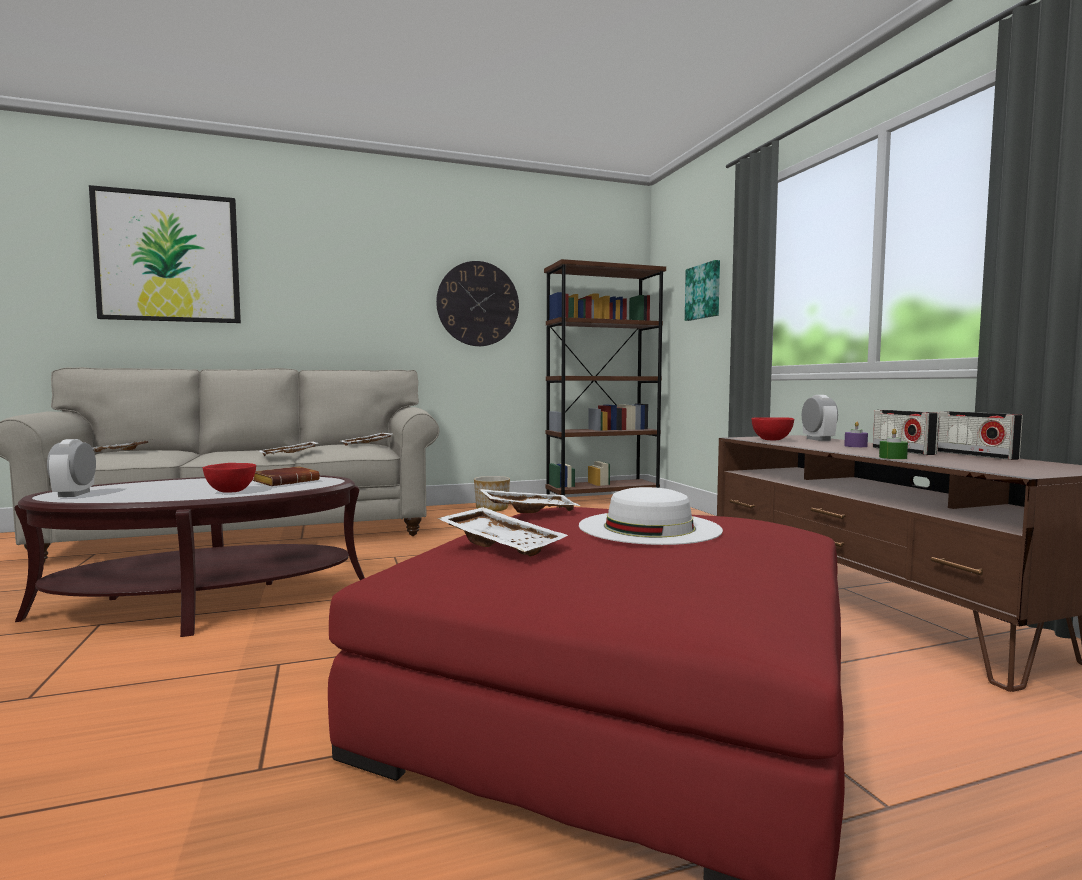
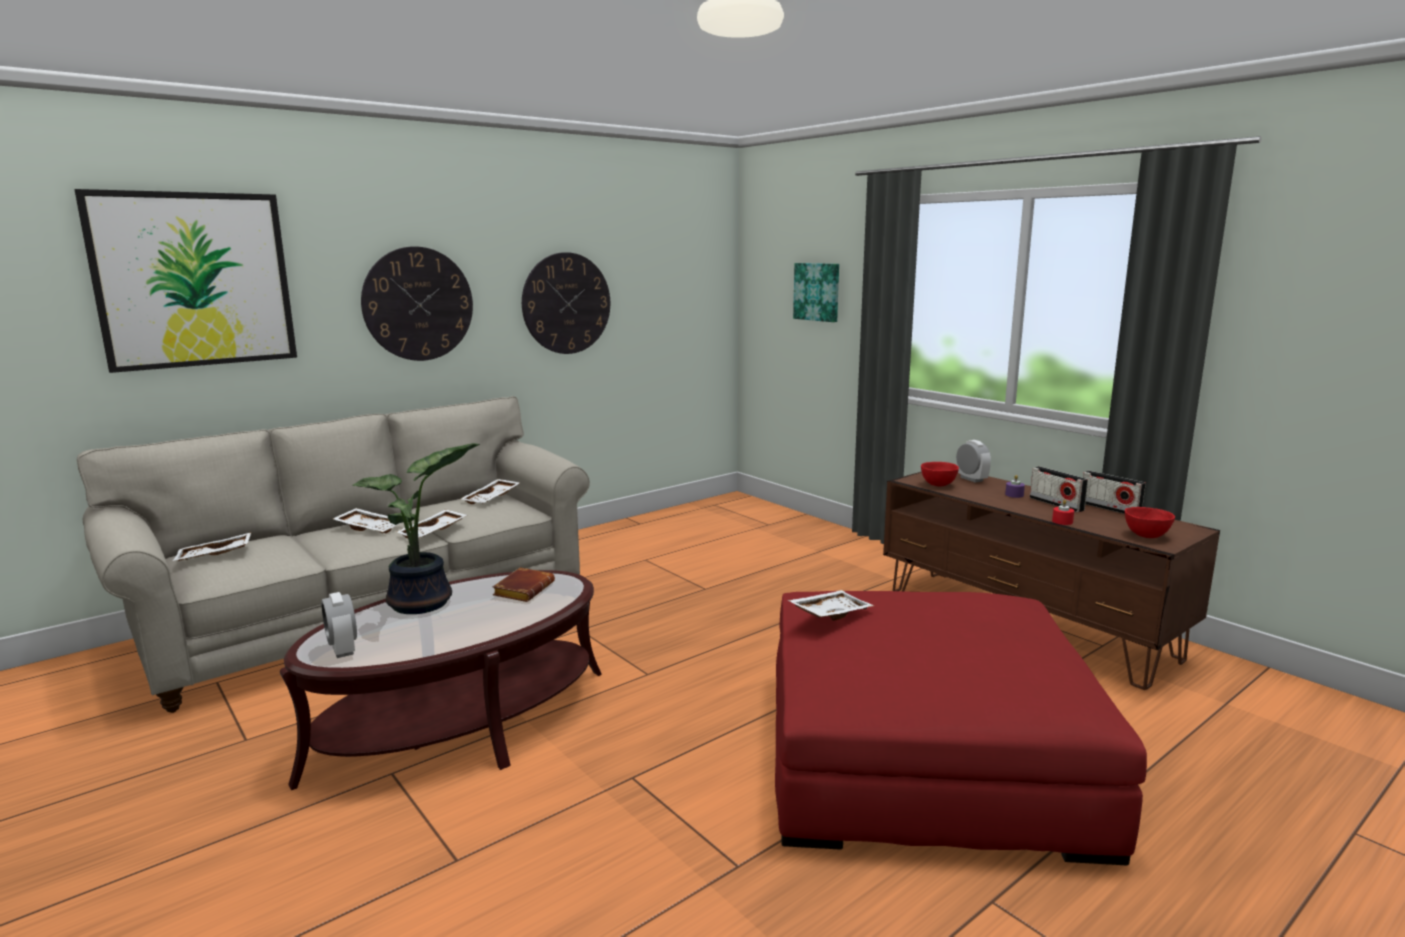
camera: 20 degrees left, 10 degrees up
(194, 482) = (424, 604): none -> potted plant
(230, 491) = (500, 617): red bowl -> red bowl (1145, 536)
(345, 292) = (418, 304): none -> wall clock
(492, 508) = (602, 539): planter -> none
(503, 544) = (873, 665): white tray -> white tray (370, 528)
(602, 500) = (705, 511): brown bookcase -> none
(649, 527) = (946, 625): white hat -> none
(892, 457) = (1062, 521): green candle -> red candle

